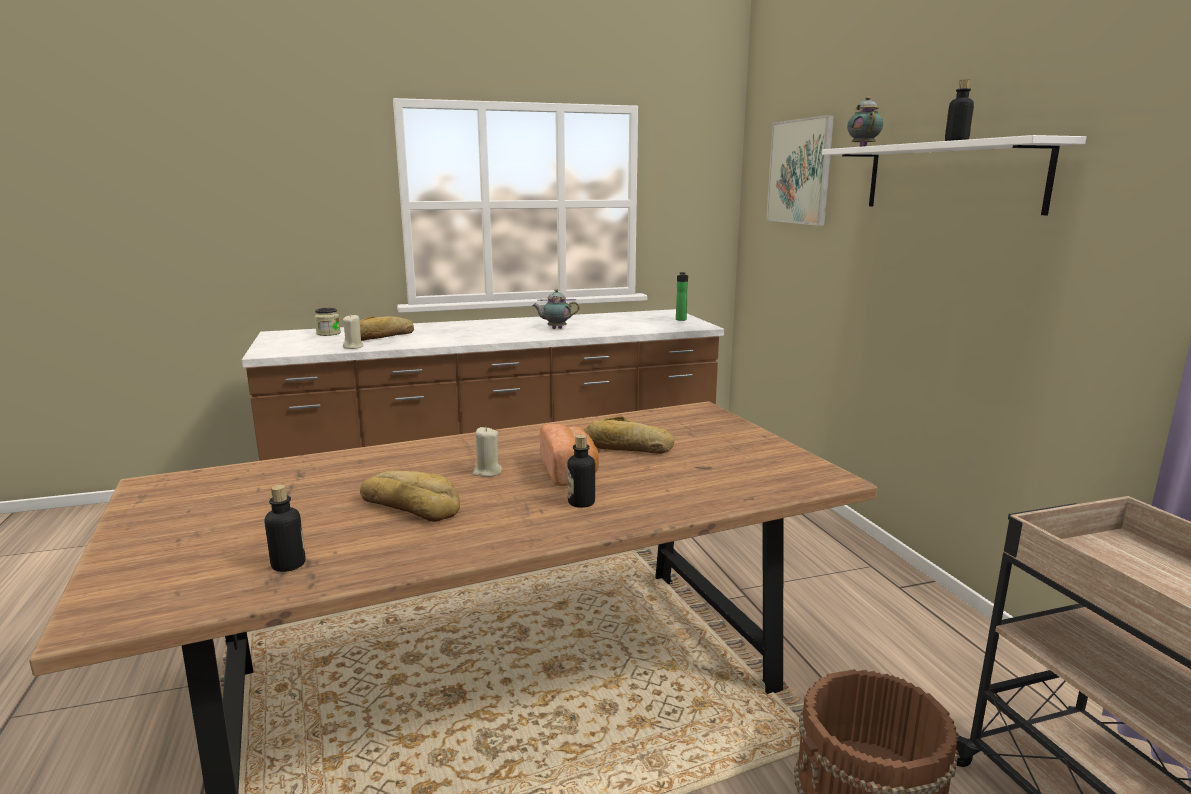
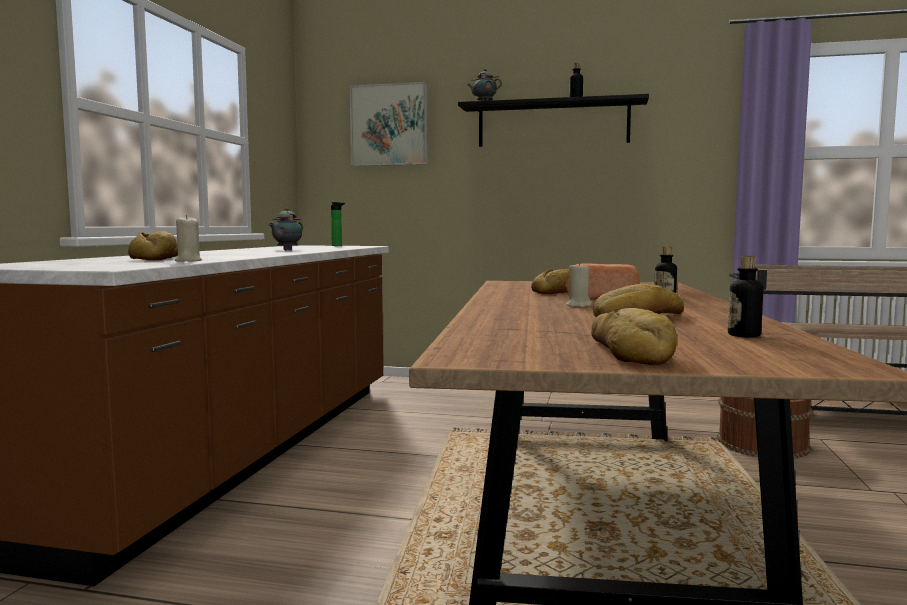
camera: 60 degrees left, 10 degrees down
(180, 528) = (630, 351): none -> bread
(328, 333) = (69, 262): jar -> none
(950, 177) = (552, 124): white shelf -> black shelf

